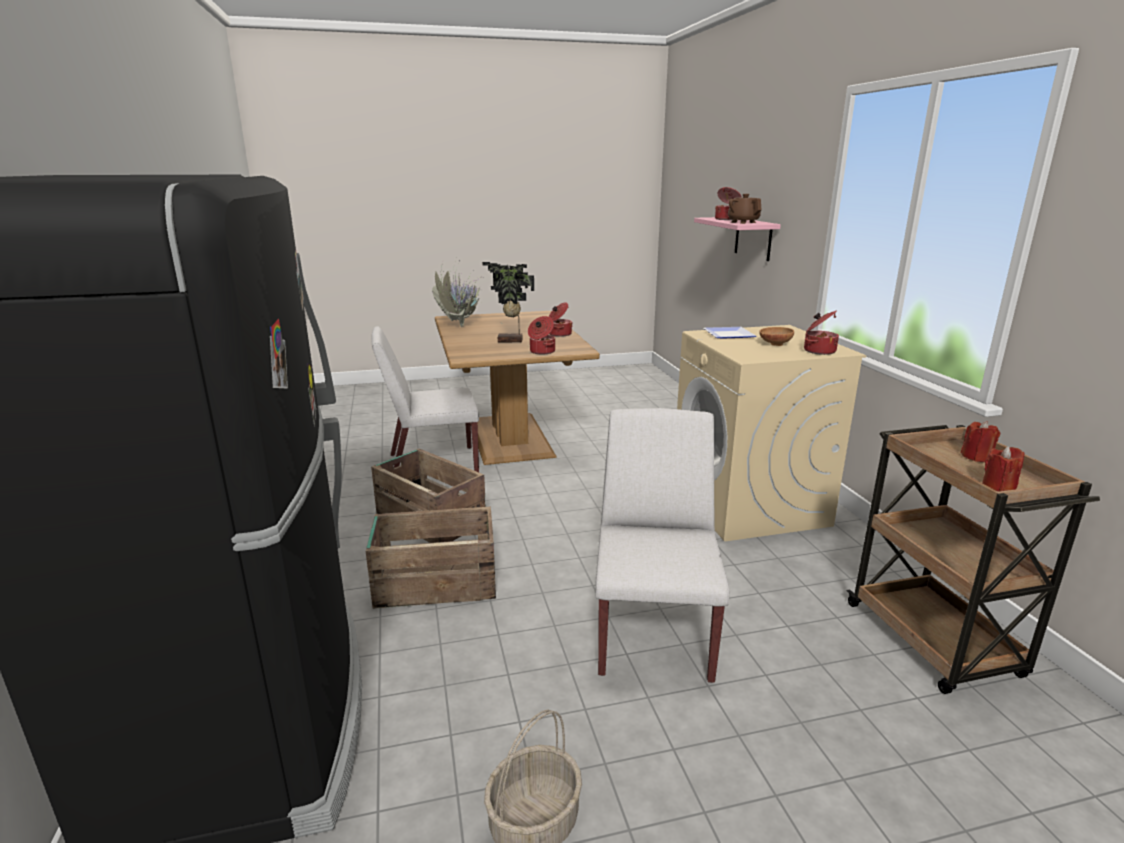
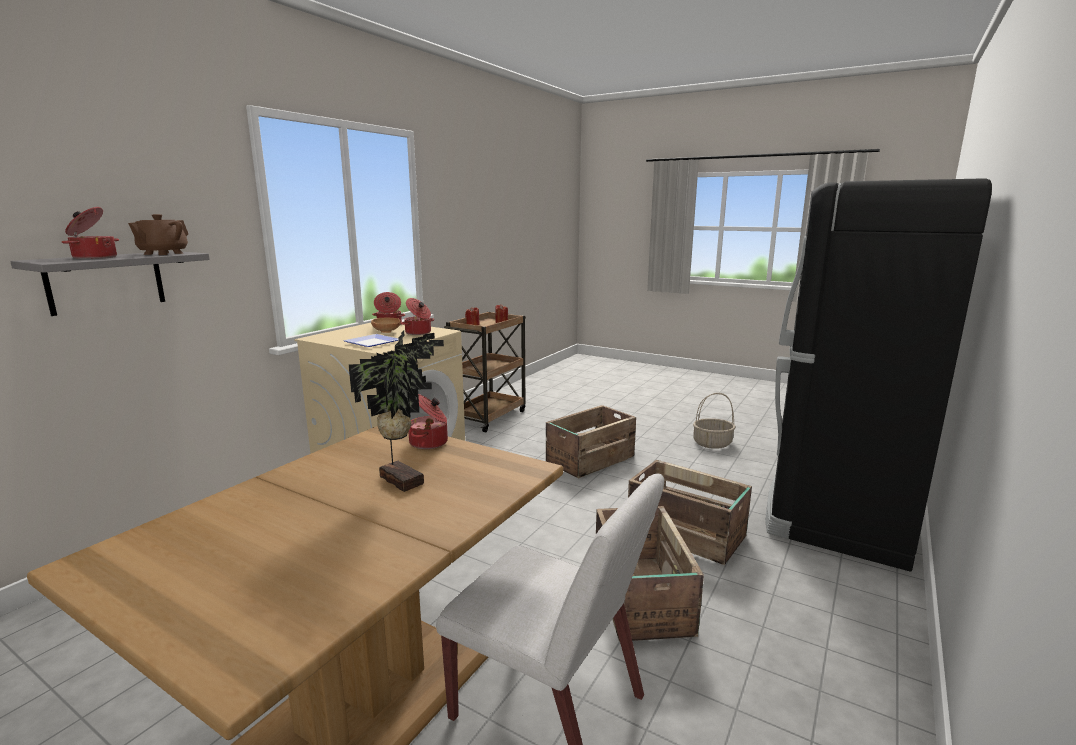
camera: 135 degrees left, 5 degrees down
(461, 326) = (337, 583): potted plant -> none
(559, 334) = (310, 469): cooking pot -> cooking pot (418, 333)
(653, 632) = (589, 459): white chair -> crate
(753, 238) = (106, 282): pink shelf -> grey shelf

